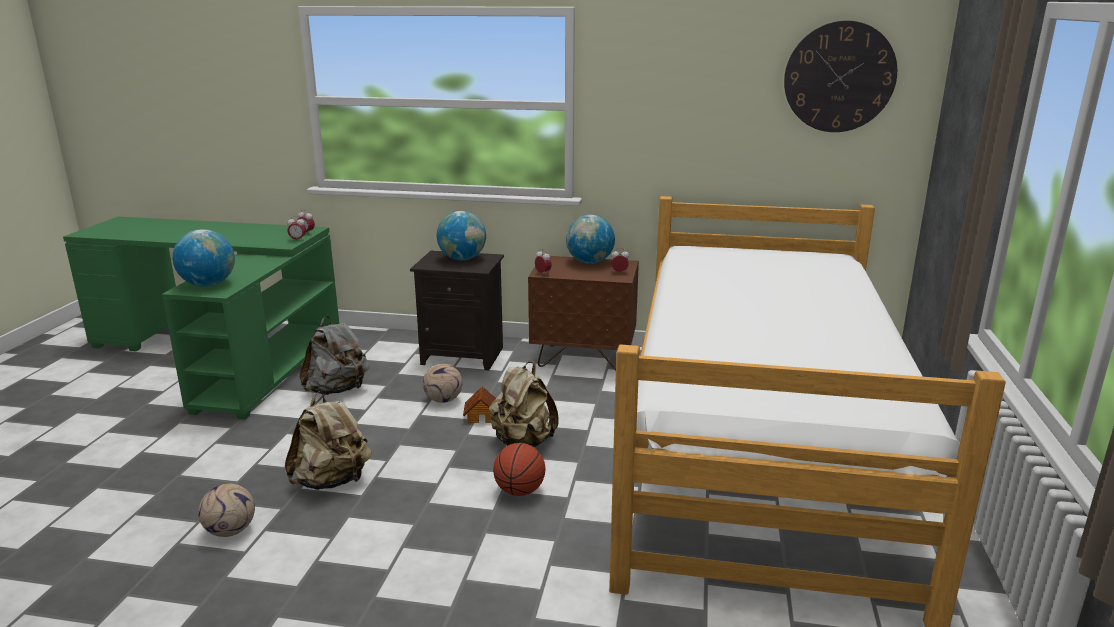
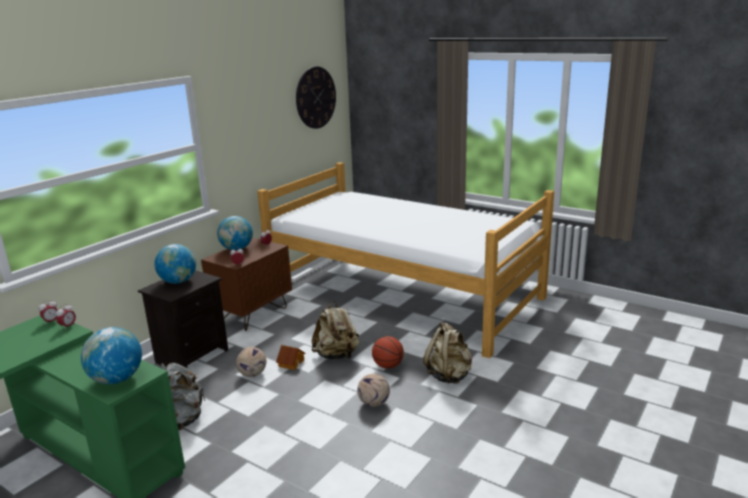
camera: 65 degrees left, 0 degrees up
(231, 530) = (352, 485): football -> football (373, 403)
(332, 481) = (321, 434): beige backpack -> beige backpack (449, 375)

